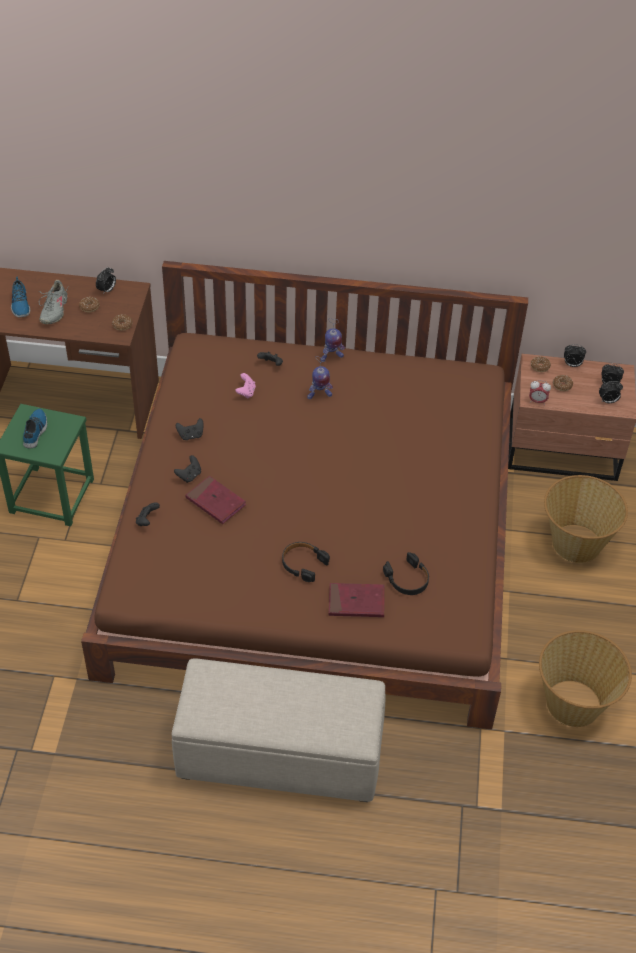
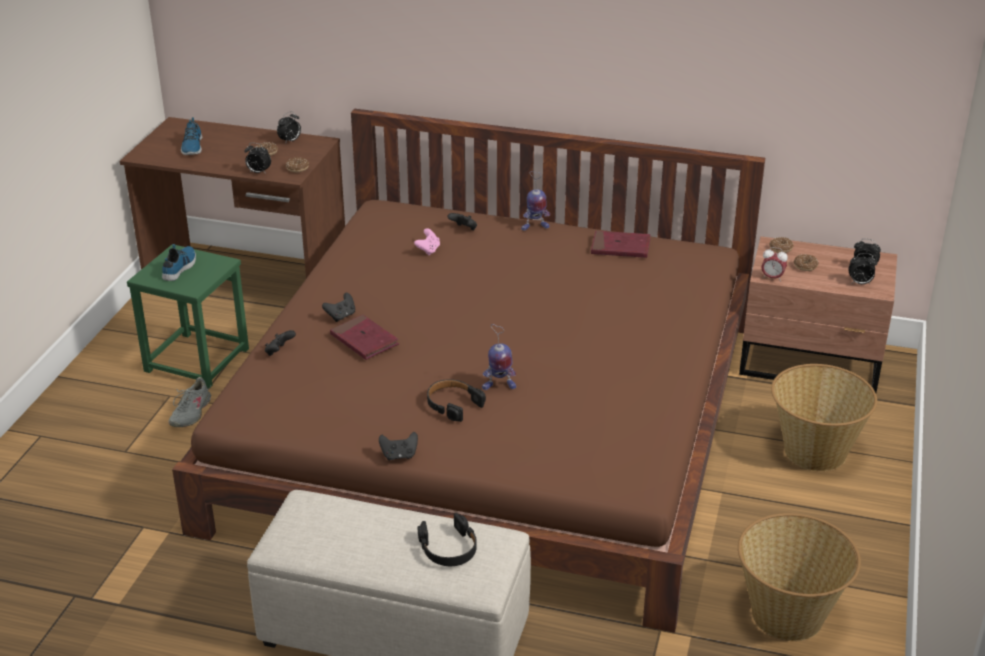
camera: 10 degrees right, 15 degrees down
(54, 310) = (226, 153): grey shoe -> grey shoe (190, 413)
(191, 435) = (353, 282): black game controller -> black game controller (399, 455)
(319, 395) = (512, 258): toy robot -> toy robot (498, 386)
(356, 602) = (509, 445): red book -> red book (620, 247)
(407, 579) = (578, 429): black headphones -> black headphones (449, 548)
(572, 365) = (820, 249): alarm clock -> alarm clock (258, 172)

